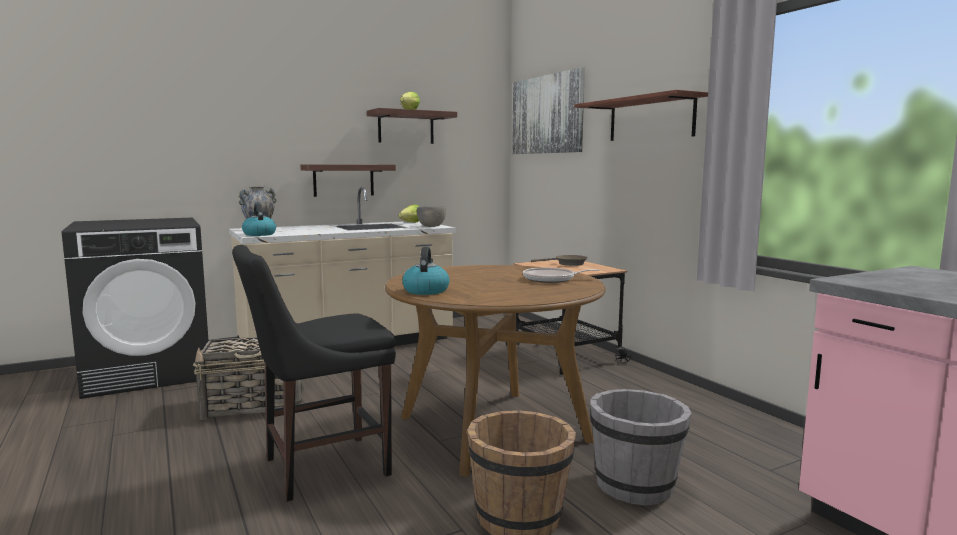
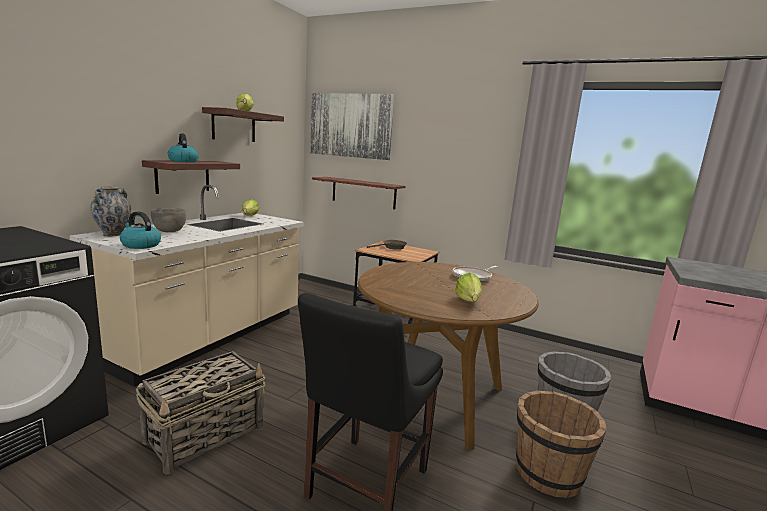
camera: 35 degrees left, 5 degrees up
(425, 290) = (431, 306): kettle -> kettle (183, 161)
(431, 226) = (282, 221): grey bowl -> grey bowl (169, 231)
(475, 293) = (468, 302): none -> lettuce
(650, 119) = (460, 144): shelf -> shelf (363, 192)

